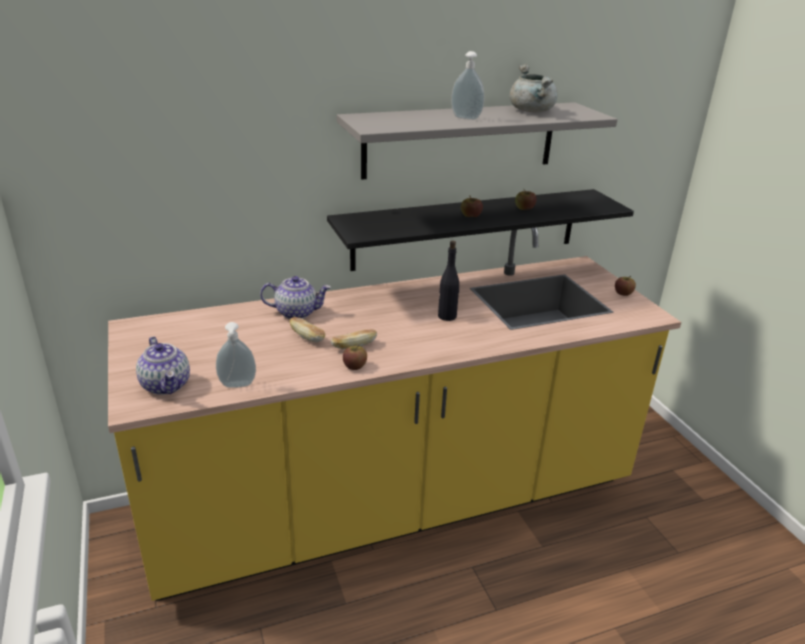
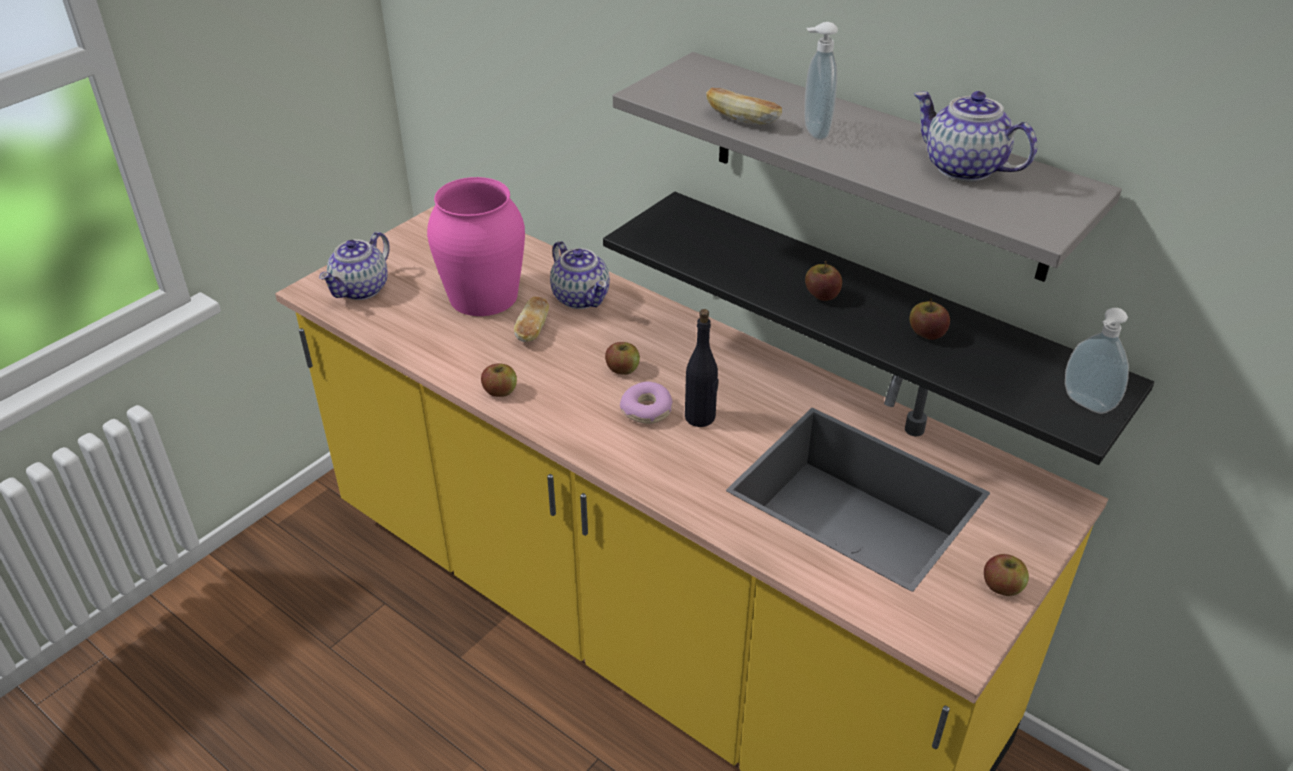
camera: 60 degrees right, 10 degrees up
(237, 386) = (394, 330): soap dispenser -> soap dispenser (1085, 405)
(246, 342) = (482, 295): none -> pink vase
(354, 346) = (544, 372): bread -> bread (742, 120)
(381, 323) = (622, 369): none -> apple
(425, 328) = (647, 410): none -> donut
(532, 111) = (962, 168): grey cooking pot -> teapot

